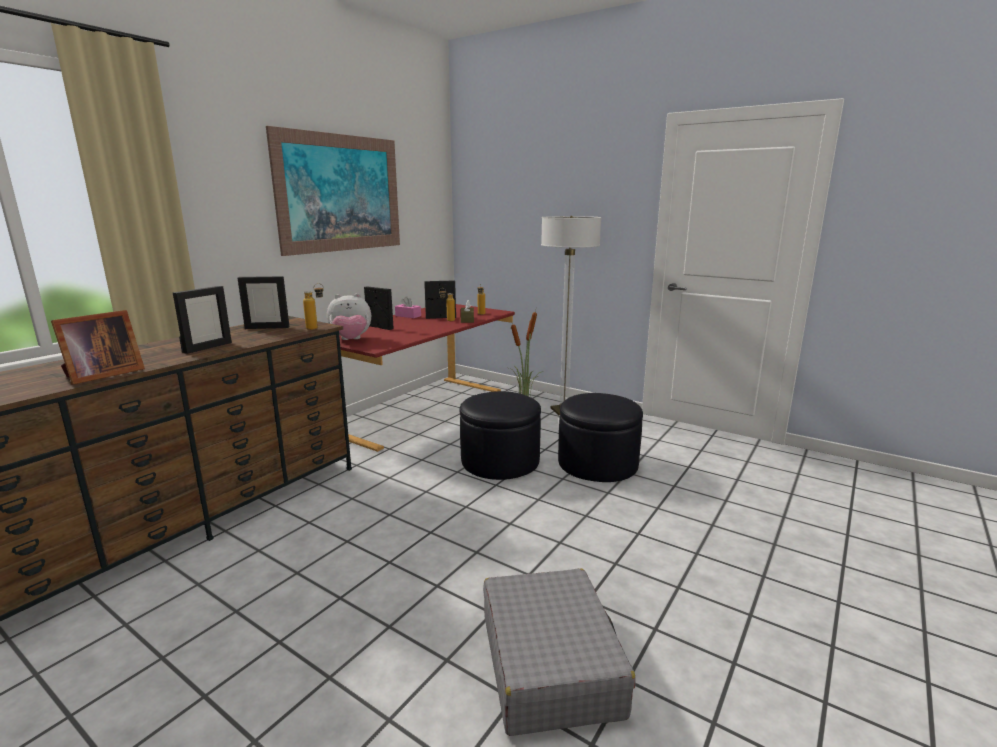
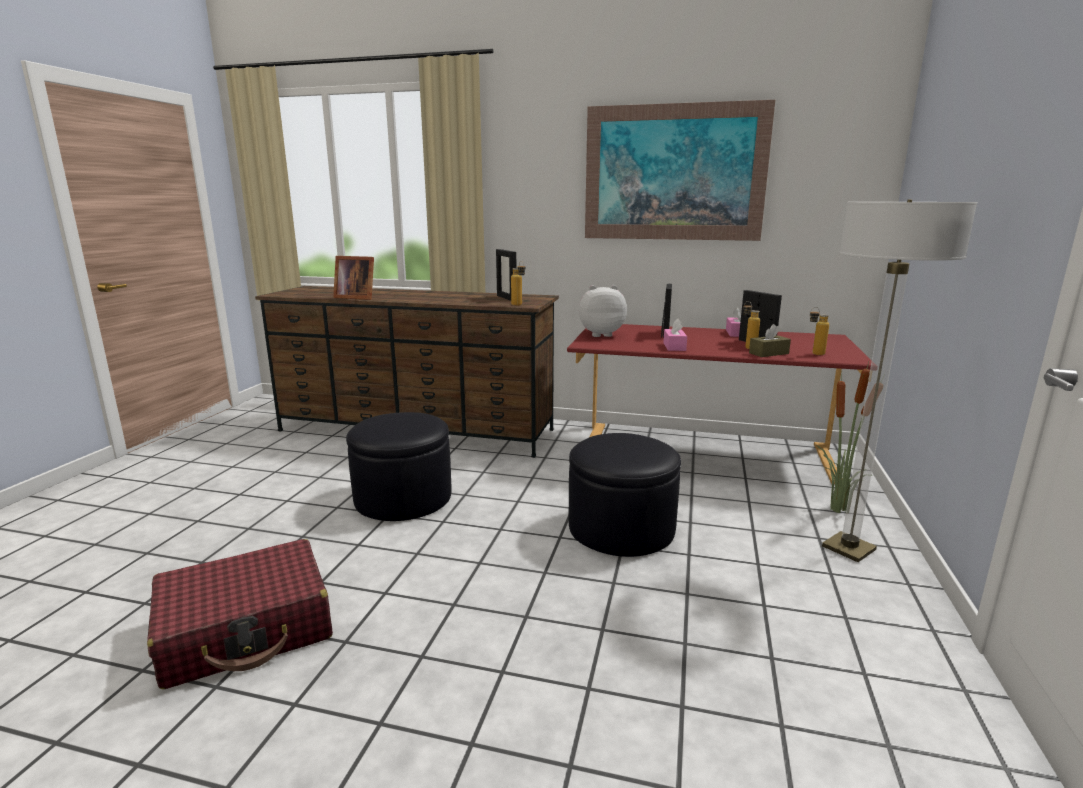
camera: 70 degrees right, 0 degrees up
(207, 347) = (433, 299): picture frame -> none
(351, 340) = (600, 334): plush toy -> plush toy turned 120 degrees clockwise
(421, 331) = (674, 347): none -> pink tissue box
(550, 663) = (247, 629): grey suitcase -> red suitcase
(597, 463) = (688, 608): black ottoman -> black ottoman (403, 497)

